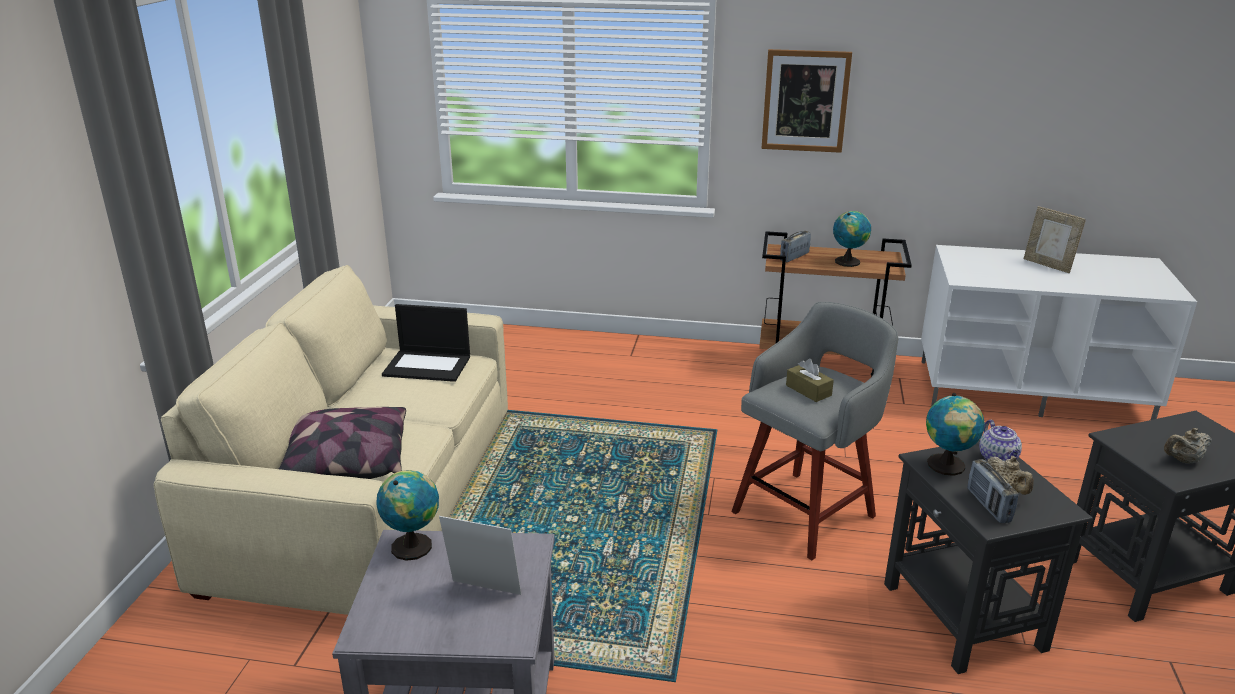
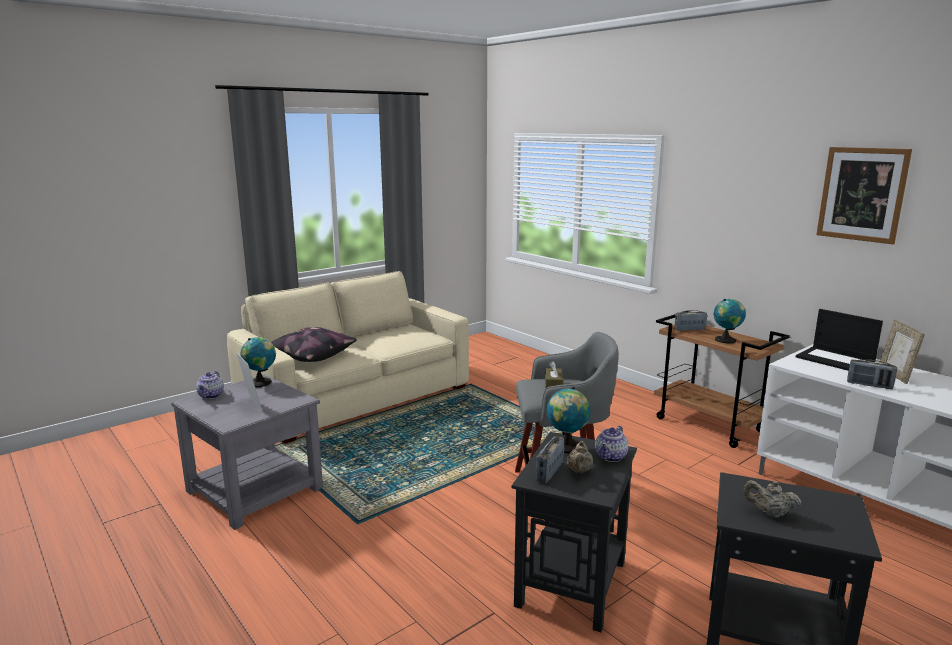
camera: 40 degrees right, 10 degrees down
(381, 607) = (211, 396): none -> teapot
(428, 365) = (411, 333): laptop -> laptop (836, 360)
(805, 101) = (718, 212): picture -> picture (862, 194)
(1052, 284) = (869, 385): none -> radio

